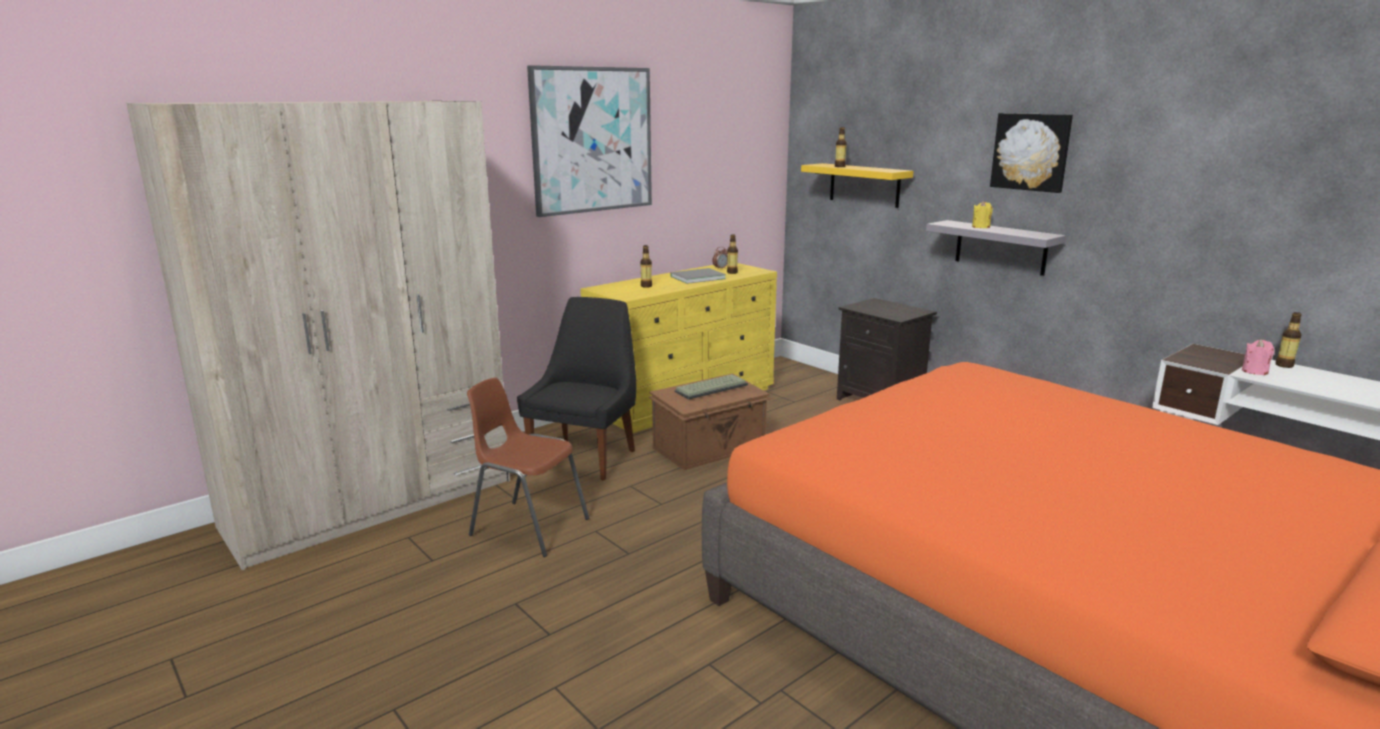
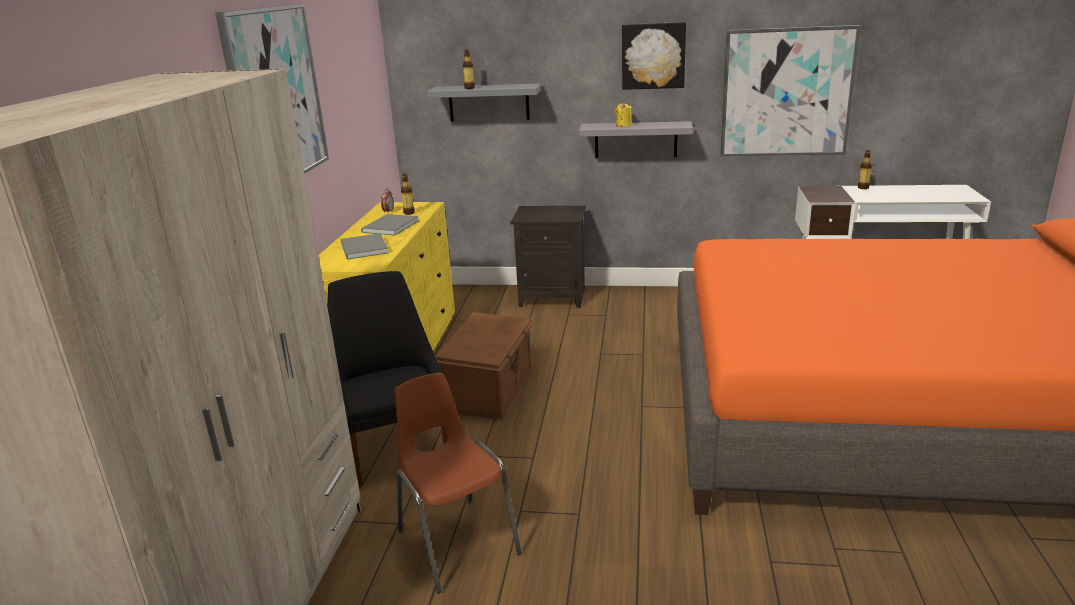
camera: 40 degrees left, 5 degrees up
(528, 527) = (457, 542): brown chair -> brown chair turned 75 degrees clockwise
(646, 286) = (363, 249): bottle -> grey book
(711, 388) = (480, 331): keyboard -> none
(864, 185) = (488, 102): yellow shelf -> grey shelf
(1193, 216) = (786, 93): none -> picture
(1254, 371) = (861, 196): pink candle -> none

